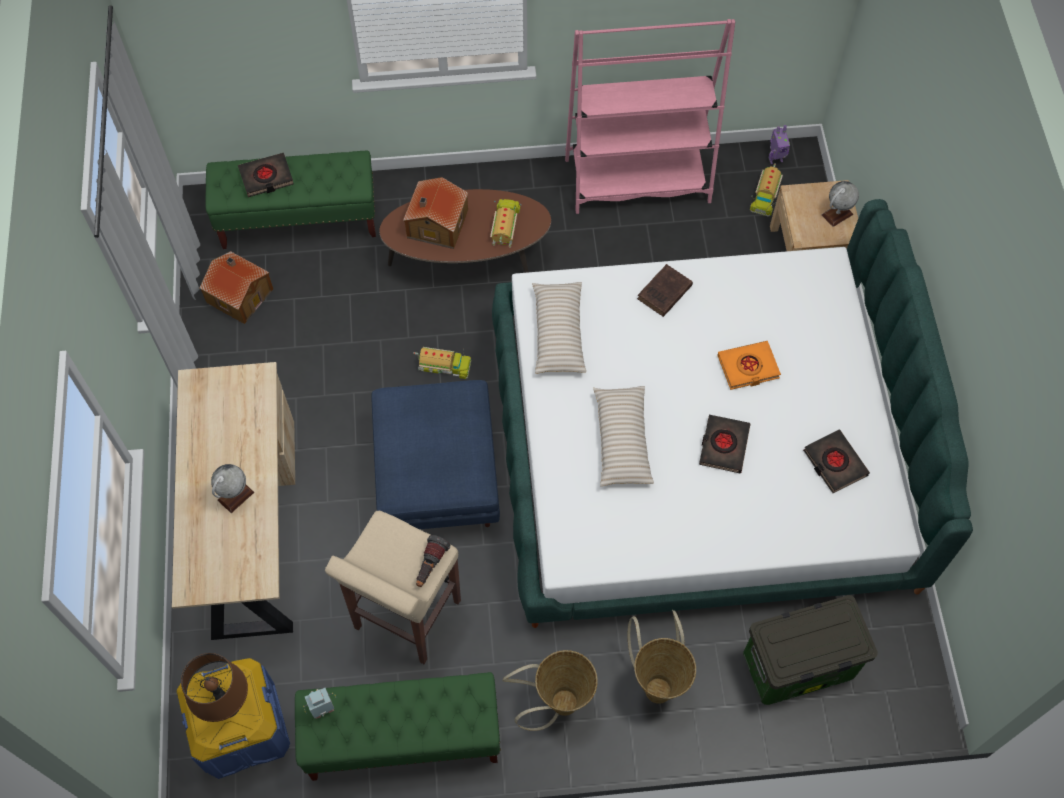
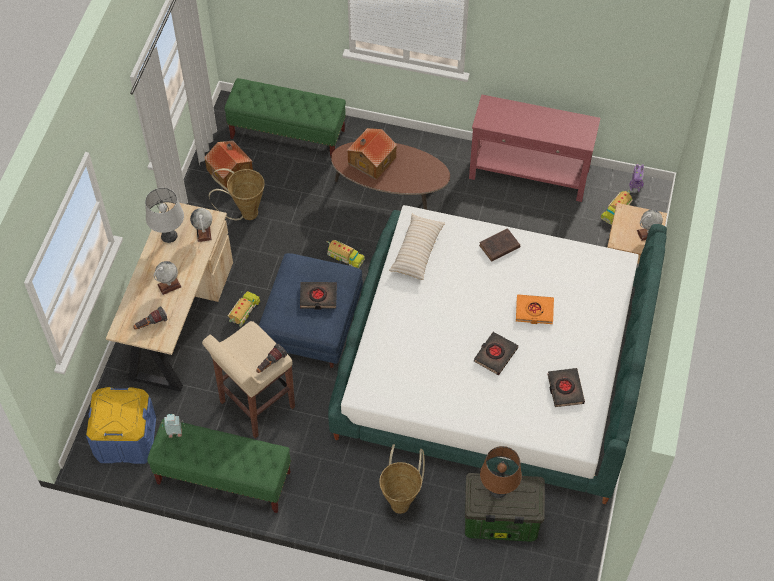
camera: 20 degrees right, 5 degrees down
(207, 421) = (169, 236): none -> grey table lamp
(227, 704) = (119, 410): brown table lamp -> brown table lamp (498, 489)
(231, 563) = (150, 324): none -> flashlight
(255, 401) = (204, 233): none -> globe
(266, 177) = (271, 98): black book -> black book (318, 297)
(506, 226) = (417, 175): toy truck -> toy truck (244, 311)
(557, 704) = (330, 491): basket -> basket (245, 213)
(622, 440) = (429, 331): beige pillow -> none
(637, 181) = (529, 175): pink bookcase -> red console table

